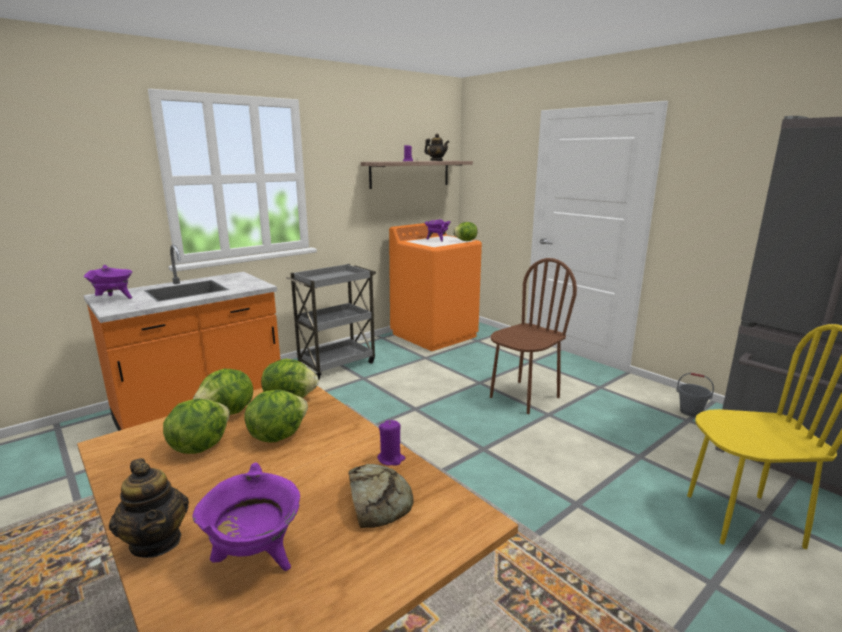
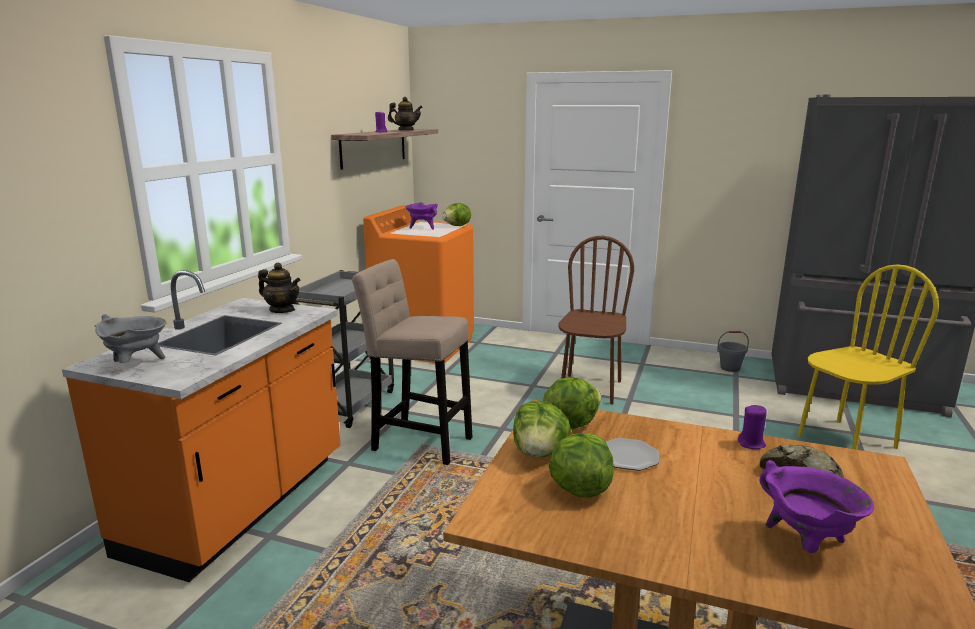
camera: 30 degrees left, 0 degrees up
(114, 299) = (136, 364): purple cooking pot -> grey cooking pot
(157, 541) = (715, 568): teapot -> teapot (282, 310)
(277, 435) = (627, 456): lettuce -> plate
(346, 401) = (418, 442): none -> beige stool

